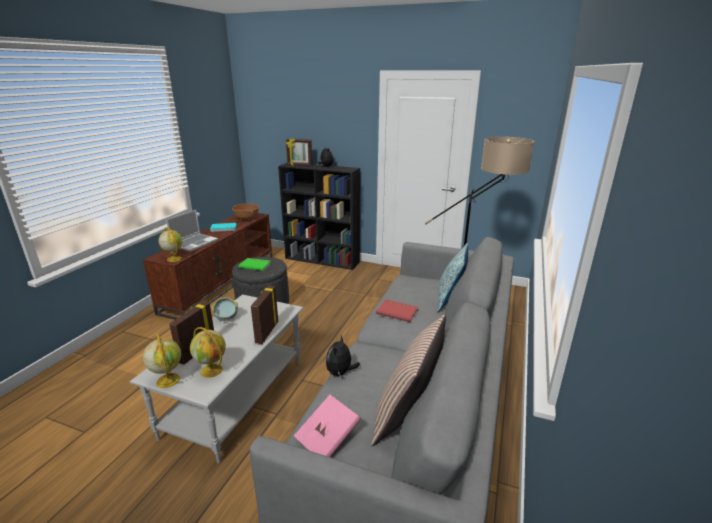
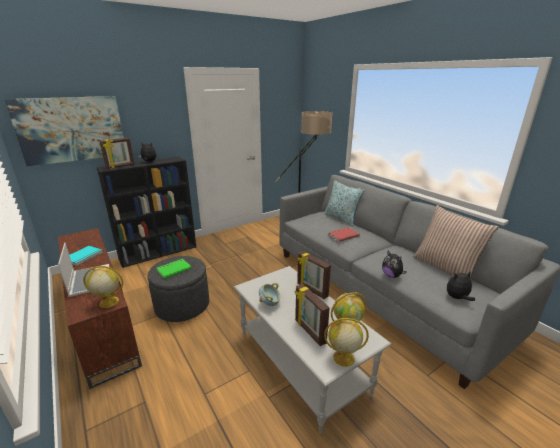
camera: 55 degrees left, 0 degrees up
(247, 218) = (84, 239): brown bowl -> none
(277, 126) = (72, 129): none -> picture
(328, 438) = (457, 298): pink book -> plush toy

